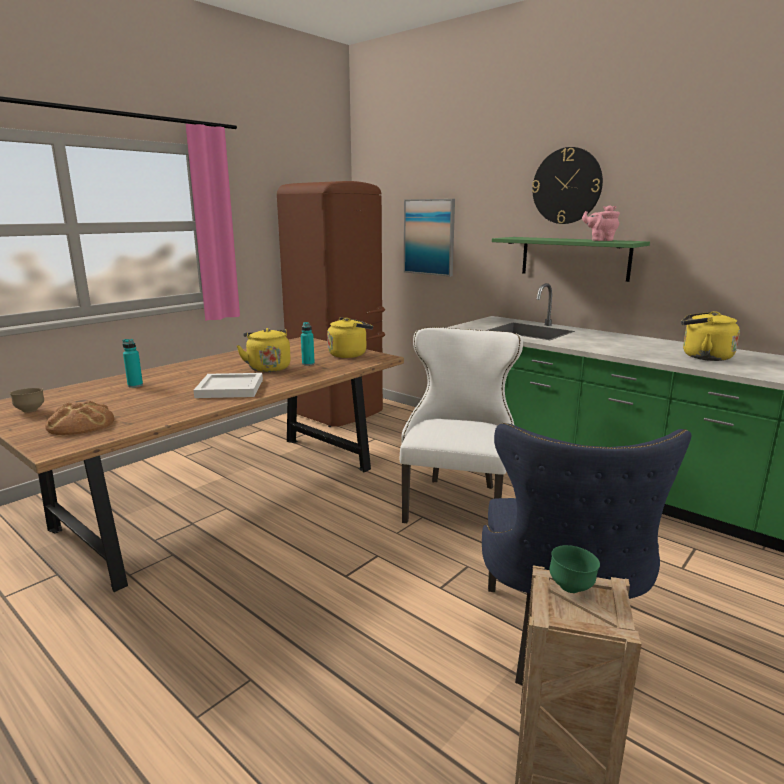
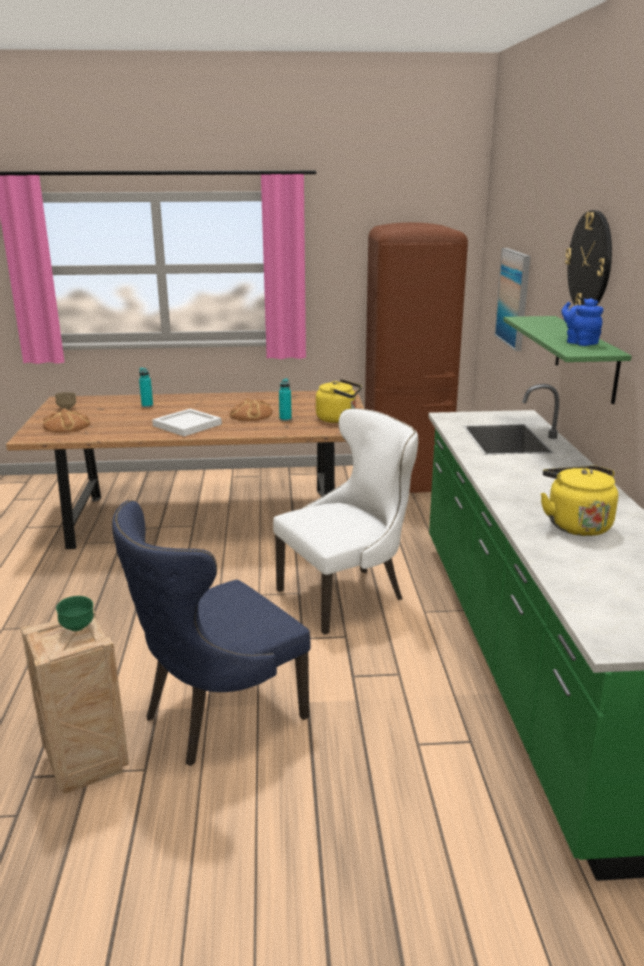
camera: 45 degrees right, 5 degrees up
(268, 368) = (250, 414): yellow kettle -> bread
(600, 240) = (579, 342): pink teapot -> blue teapot

